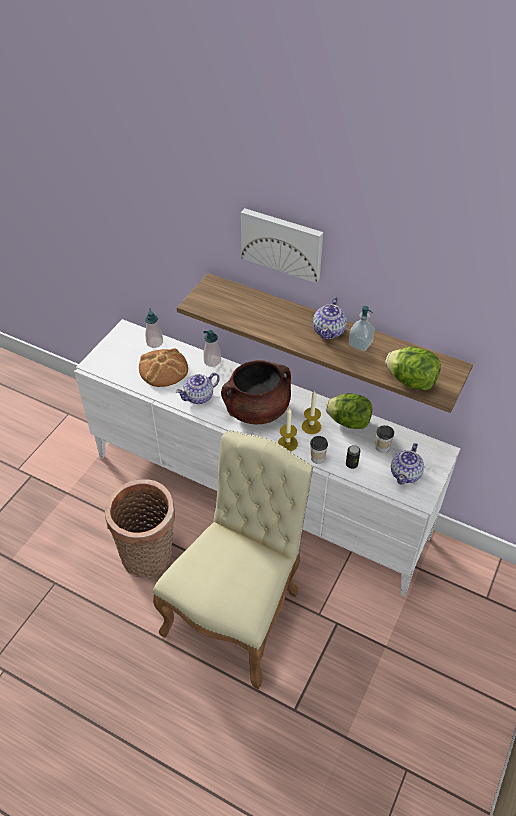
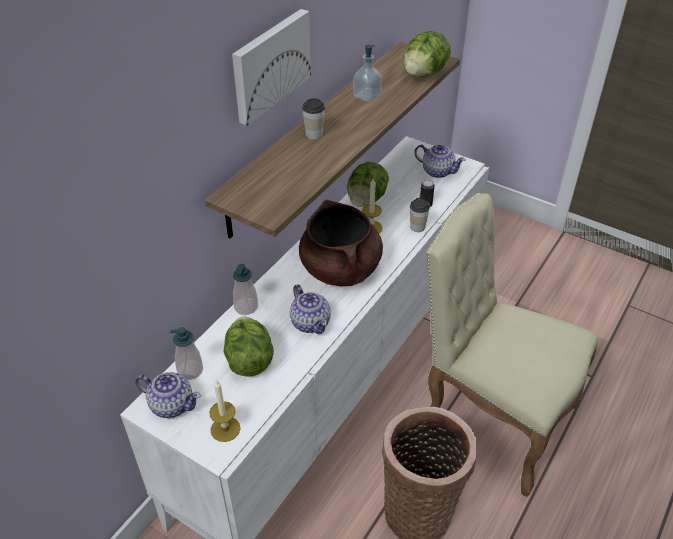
camera: 85 degrees left, 5 degrees down
(163, 369) = (249, 360): bread -> lettuce
(287, 443) = (395, 248): candle -> candle (225, 429)
(329, 331) = (342, 113): teapot -> teapot (171, 404)
(382, 447) = (403, 182): cup -> cup (314, 134)

